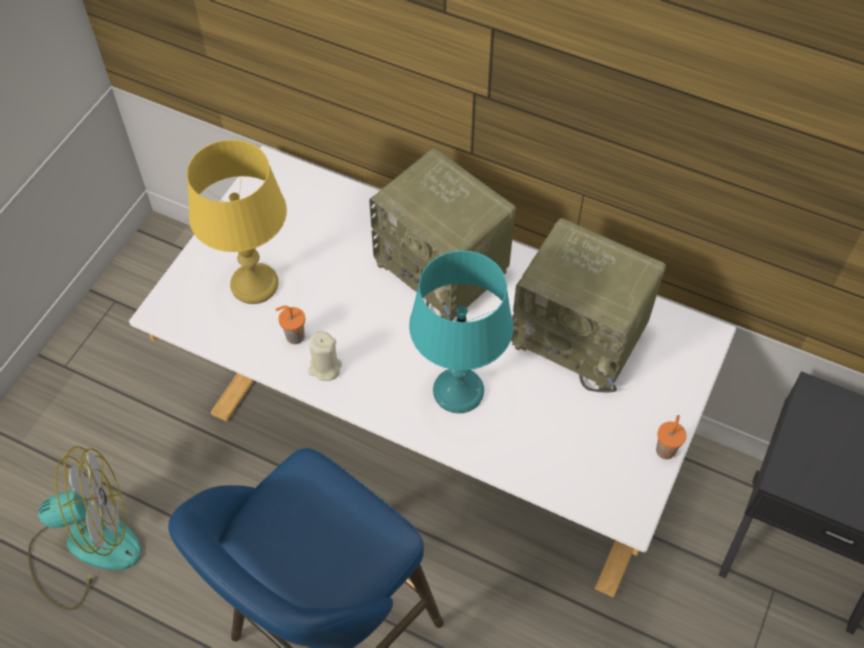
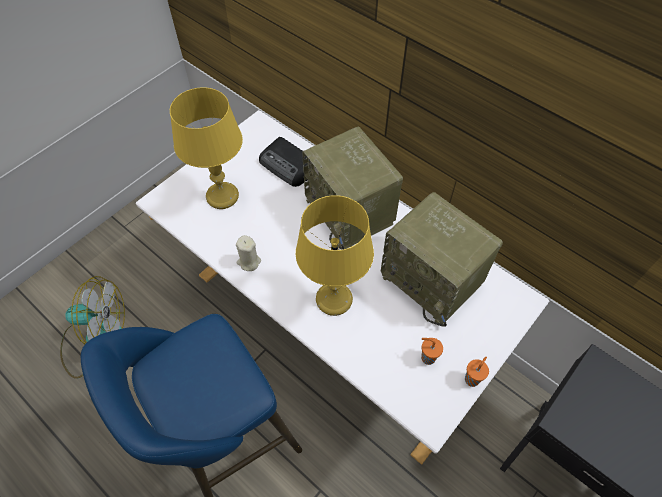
camera: 15 degrees right, 0 degrees up
(294, 336) = (236, 236): orange cup -> orange cup (427, 357)
(335, 220) = (289, 166): none -> radio
(458, 392) = (333, 300): turquoise table lamp -> yellow table lamp

